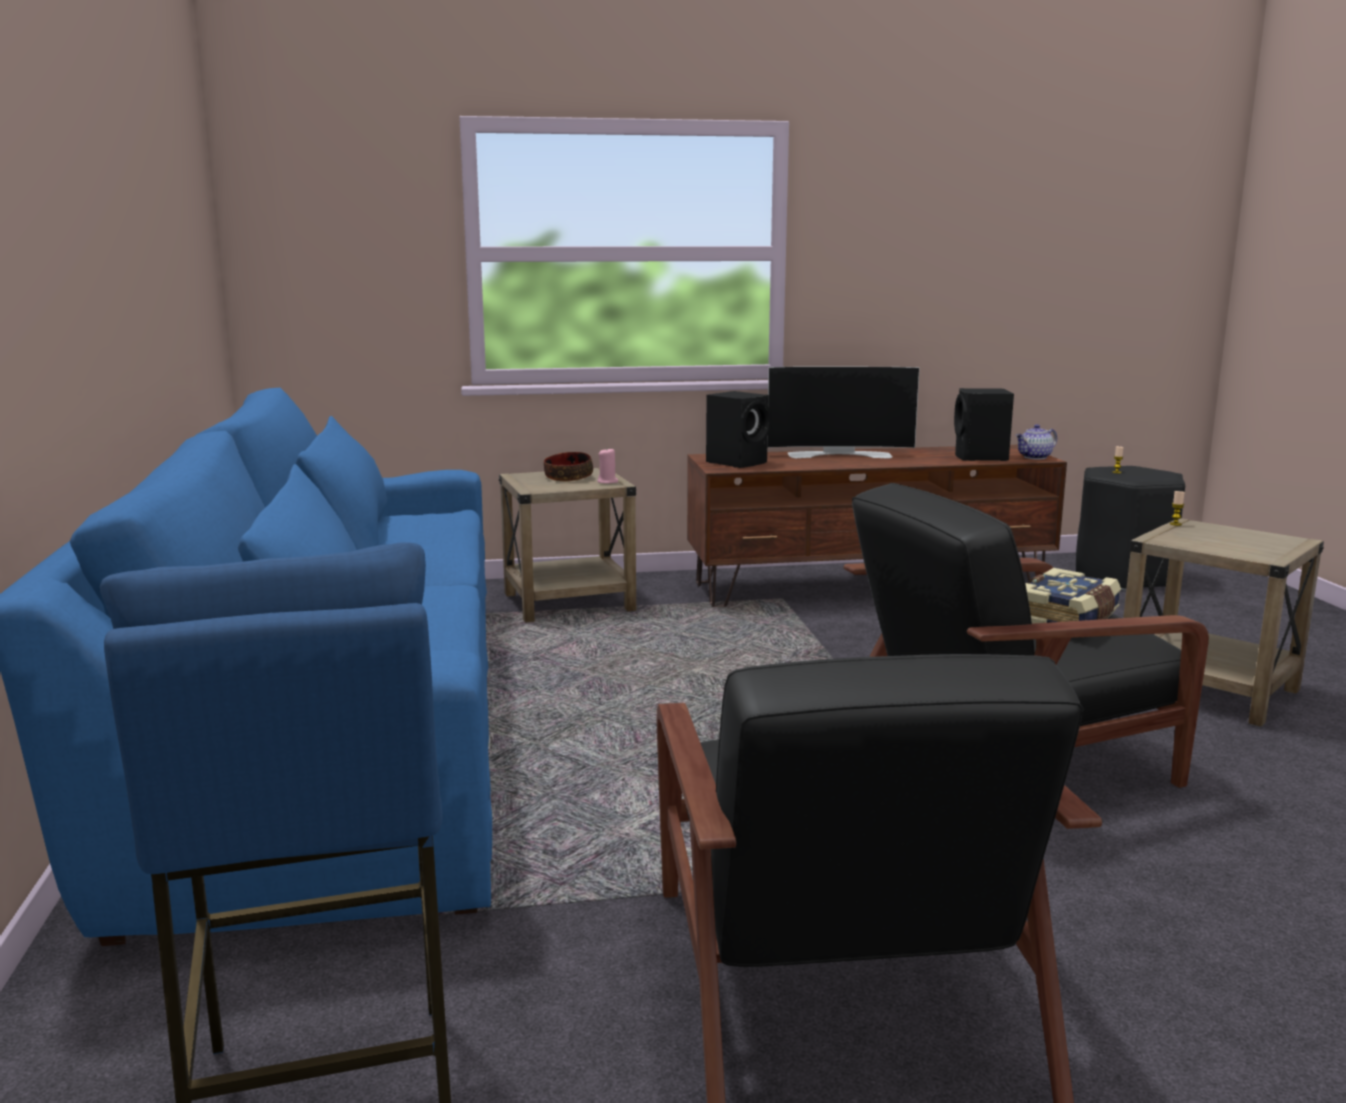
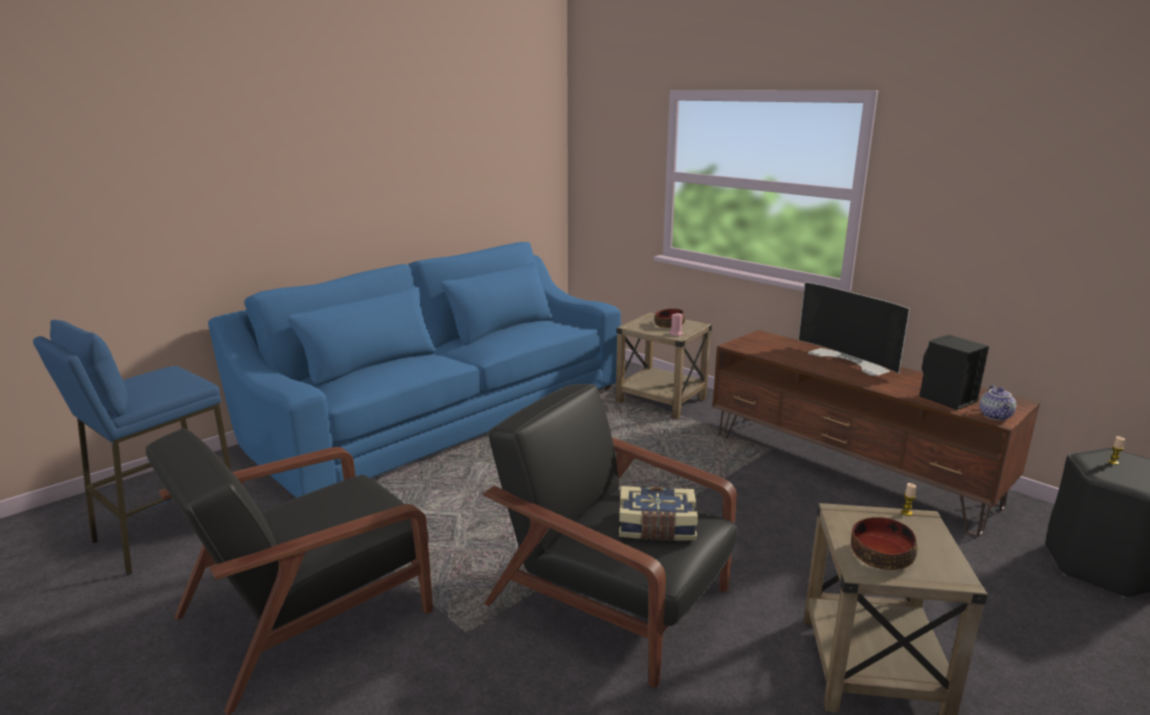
camera: 55 degrees right, 5 degrees up
(738, 462) = (762, 345): black speaker -> none
(1035, 457) = (996, 416): teapot -> teapot turned 105 degrees counterclockwise
(1245, 547) = (880, 555): none -> bowl

